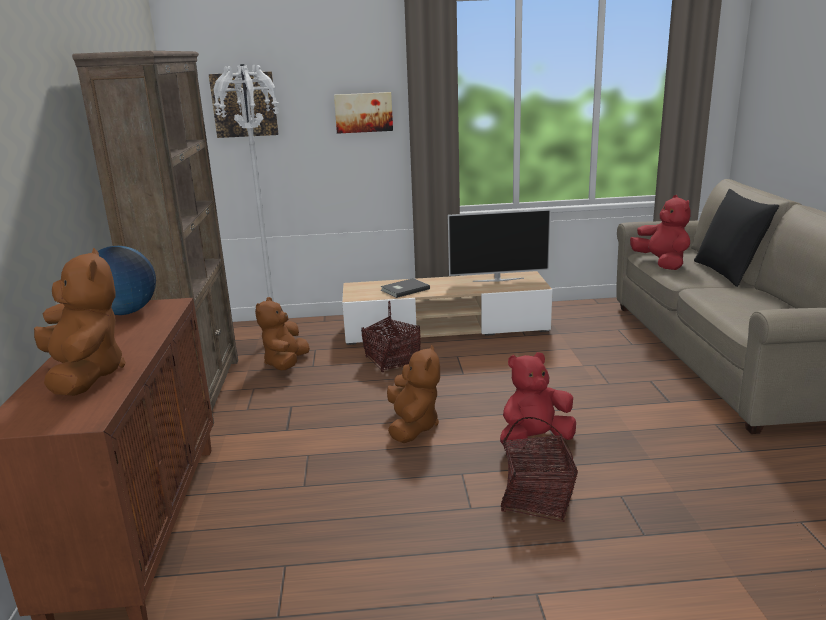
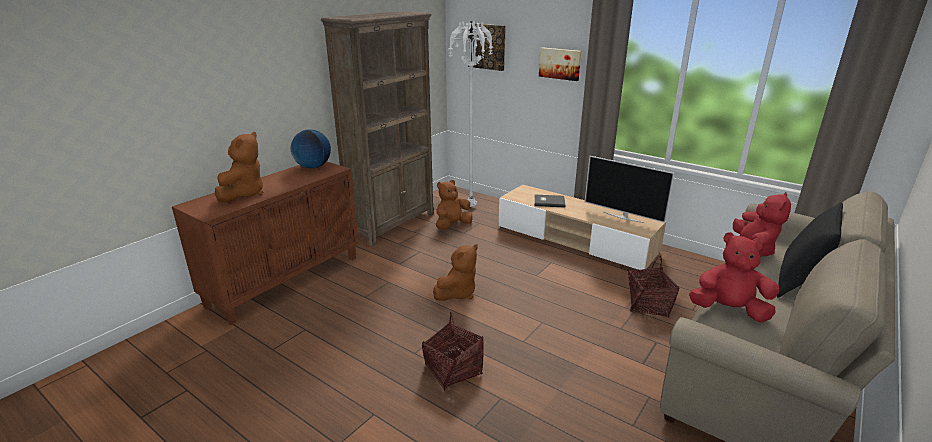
camera: 40 degrees right, 5 degrees up
(392, 361) = (508, 248): basket -> basket (648, 305)
(535, 440) = (508, 337): red plush toy -> red plush toy (729, 310)

